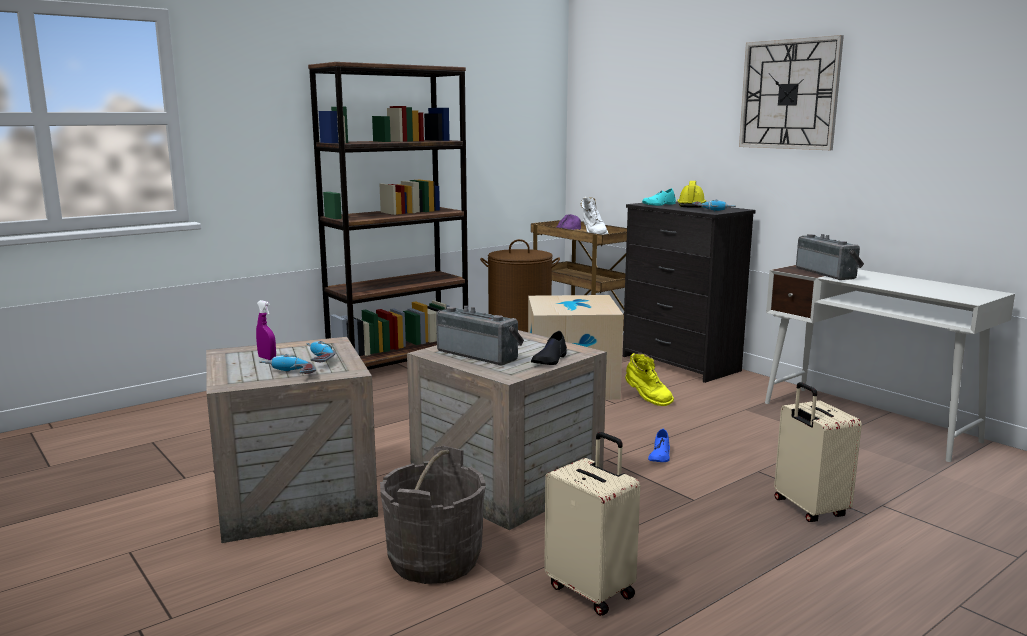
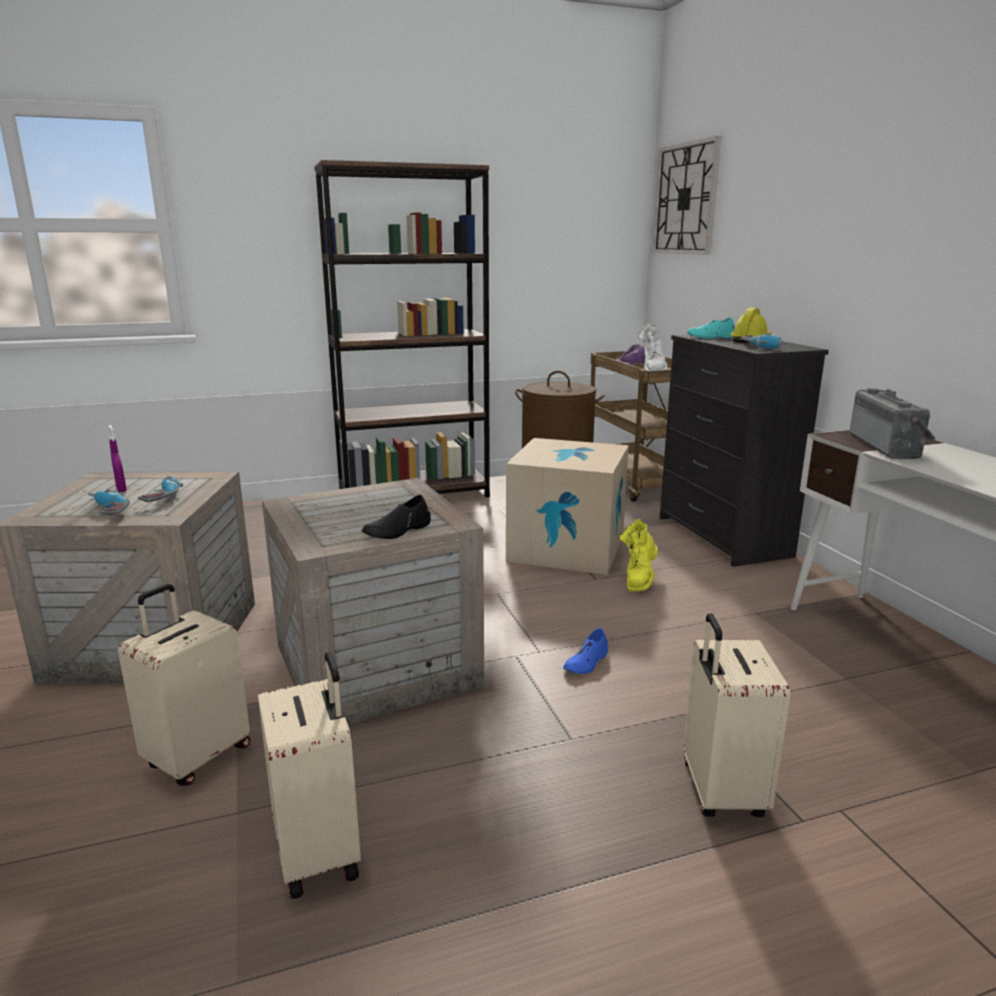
camera: 20 degrees right, 5 degrees up
(434, 560) = (197, 756): grey bucket -> beige suitcase
(480, 354) = (332, 512): radio -> none
(647, 399) = (639, 579): yellow boot -> yellow boot turned 45 degrees clockwise
(789, 94) = (885, 187): wall clock -> wall clock (685, 199)

